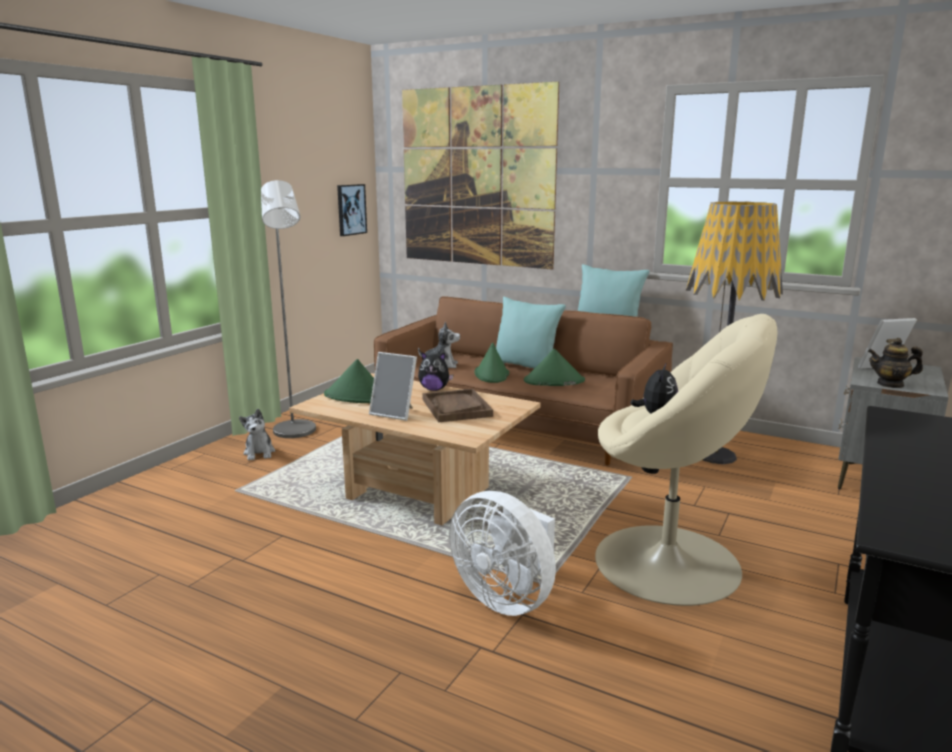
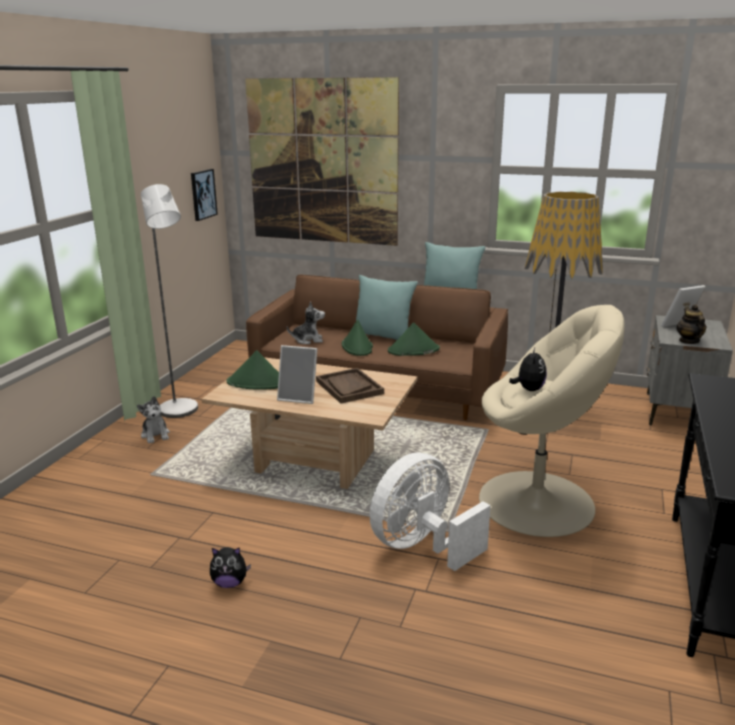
camera: 10 degrees left, 5 degrees up
(434, 389) = (321, 370): plush toy -> plush toy (230, 583)
(506, 598) = (421, 546): white fan -> white fan turned 105 degrees clockwise
(890, 384) = (688, 341): teapot -> teapot turned 90 degrees clockwise

